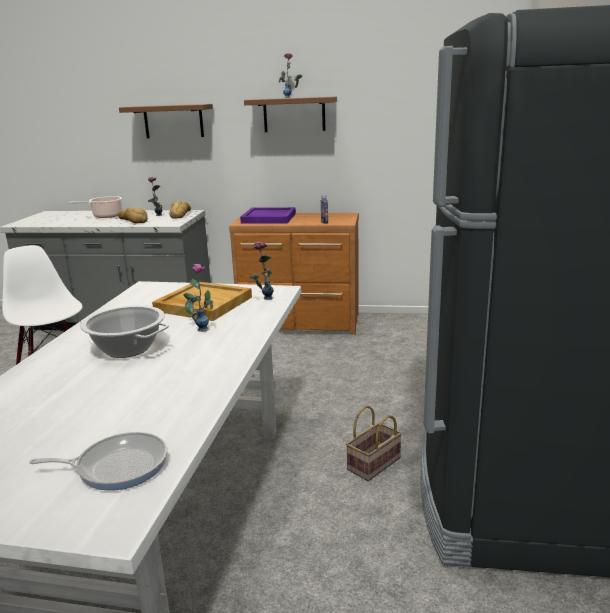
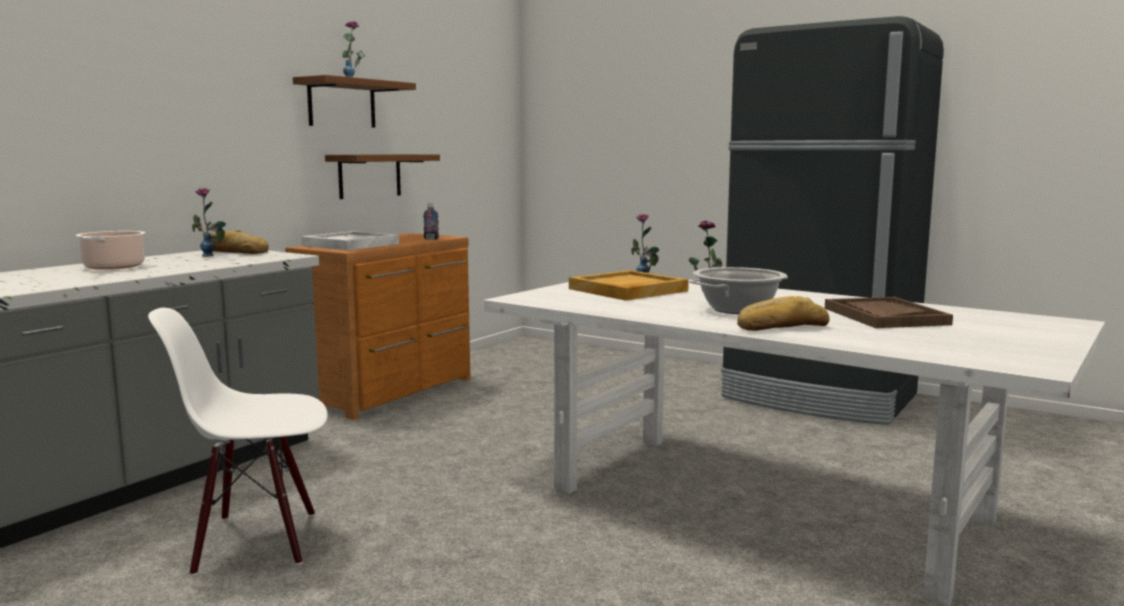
camera: 65 degrees left, 10 degrees down
(115, 408) = (884, 316): none -> brown tray
(117, 466) = (989, 319): frying pan -> none
(133, 220) = (204, 262): bread -> bread (780, 326)
(173, 121) = (181, 99): brown shelf -> brown shelf (370, 175)
(268, 218) = (350, 245): purple tray -> white tray
(374, 465) = (744, 419): basket -> none

